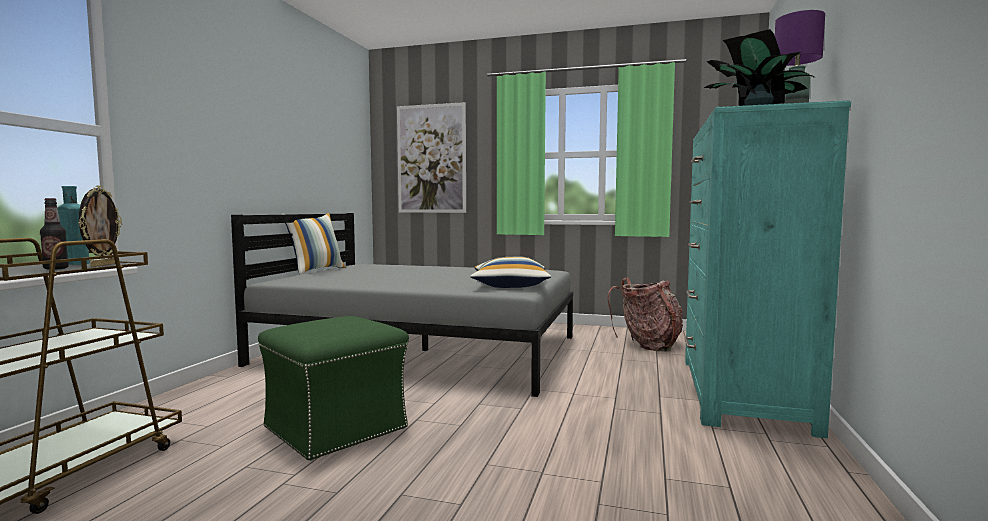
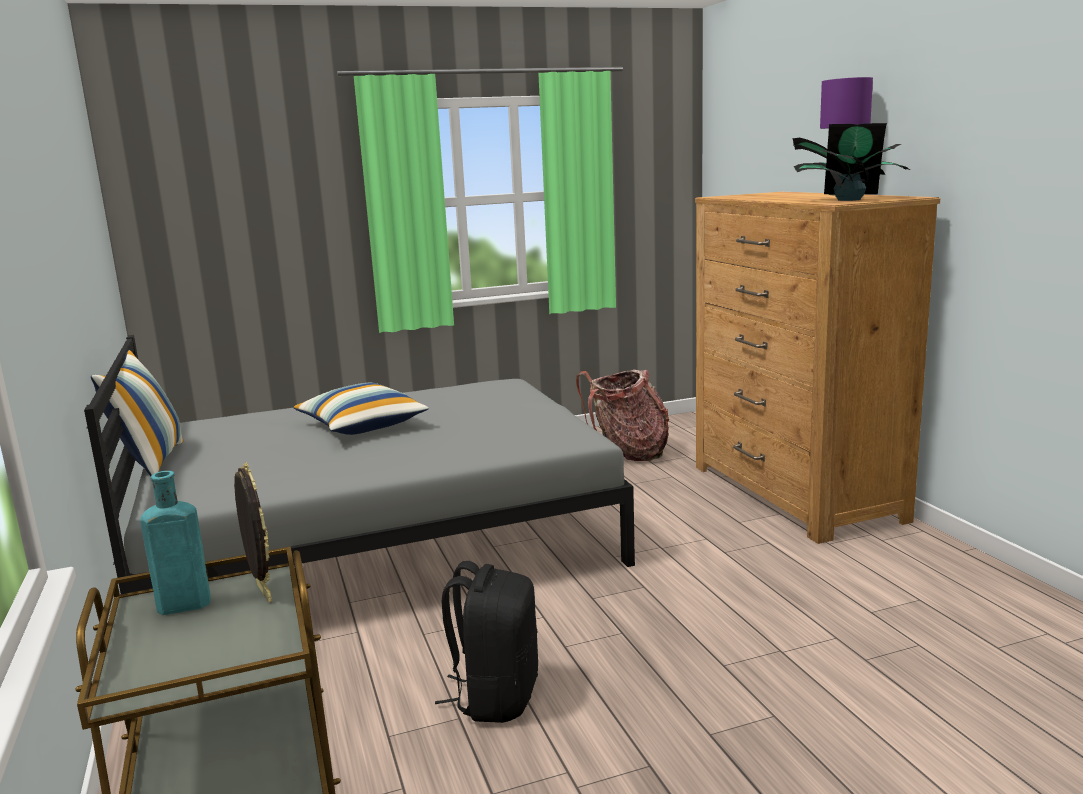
camera: 35 degrees left, 10 degrees up
(56, 268) = (239, 627): bottle -> none
(337, 427) = (495, 696): green ottoman -> black backpack
(431, 159) = (238, 216): picture -> none
(510, 286) = (540, 428): pillow -> pillow (361, 426)
(741, 392) = (794, 493): turquoise dresser -> brown dresser

